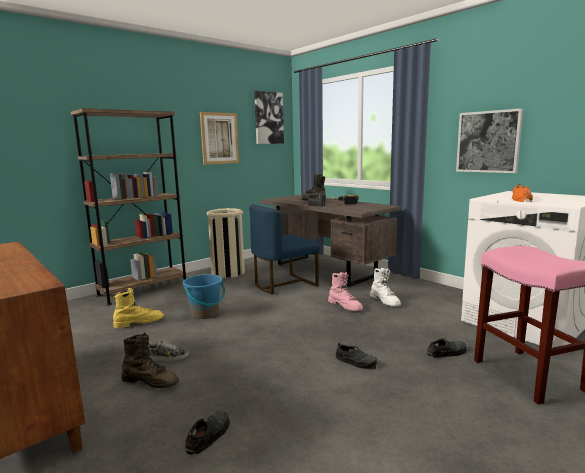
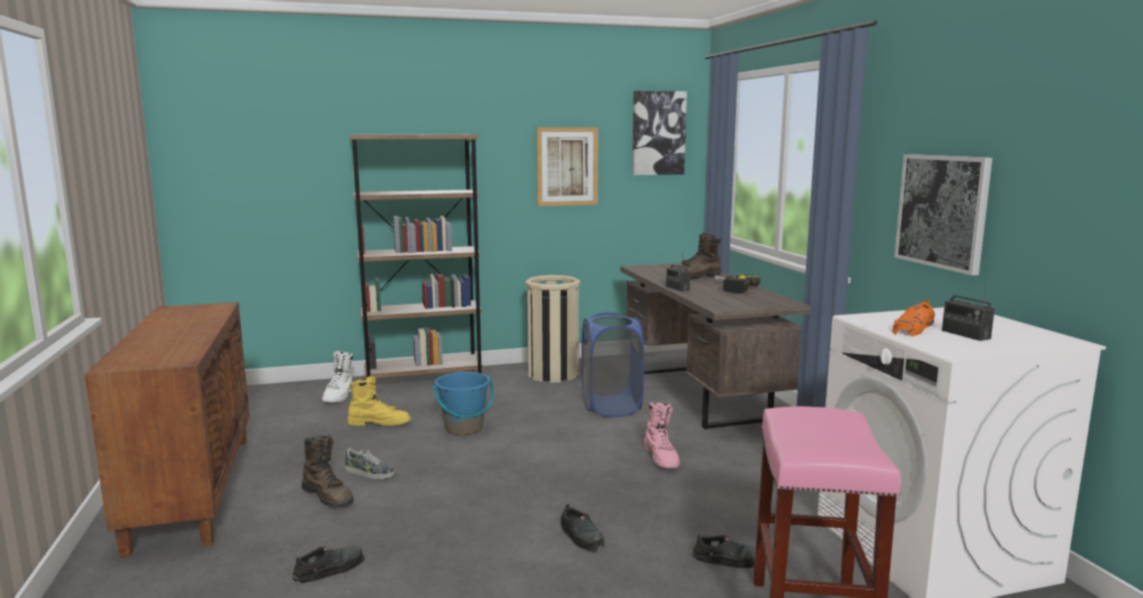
camera: 25 degrees right, 0 degrees up
(284, 284) = (611, 406): blue chair -> blue laundry basket
(385, 301) = (733, 463): white boot -> white boot (339, 396)
(548, 199) = (965, 334): none -> radio

